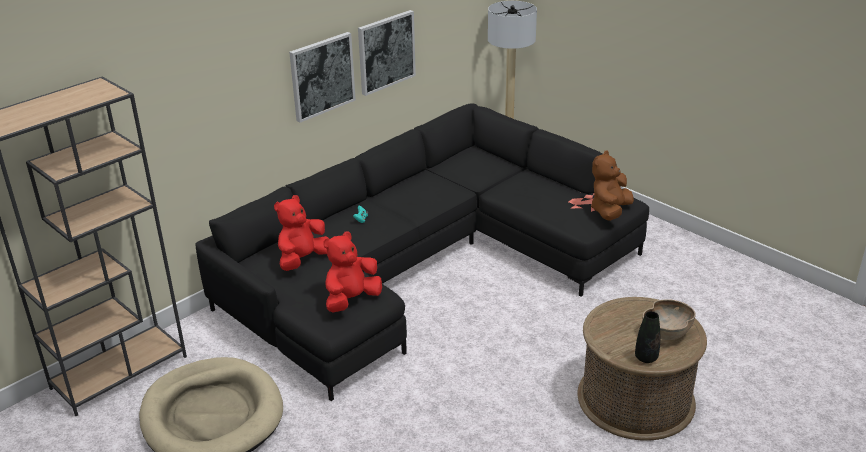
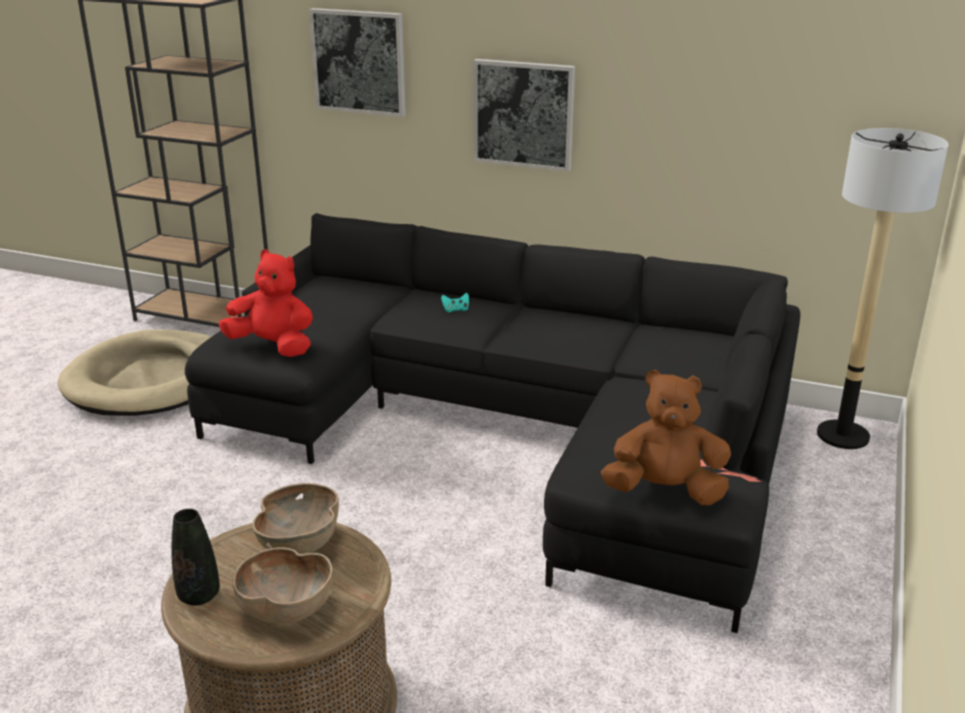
camera: 65 degrees right, 5 degrees down
(302, 260) = (343, 302): red plush toy -> none
(386, 52) = (642, 124): picture -> picture (359, 62)
(612, 319) = (300, 542): none -> brown bowl

